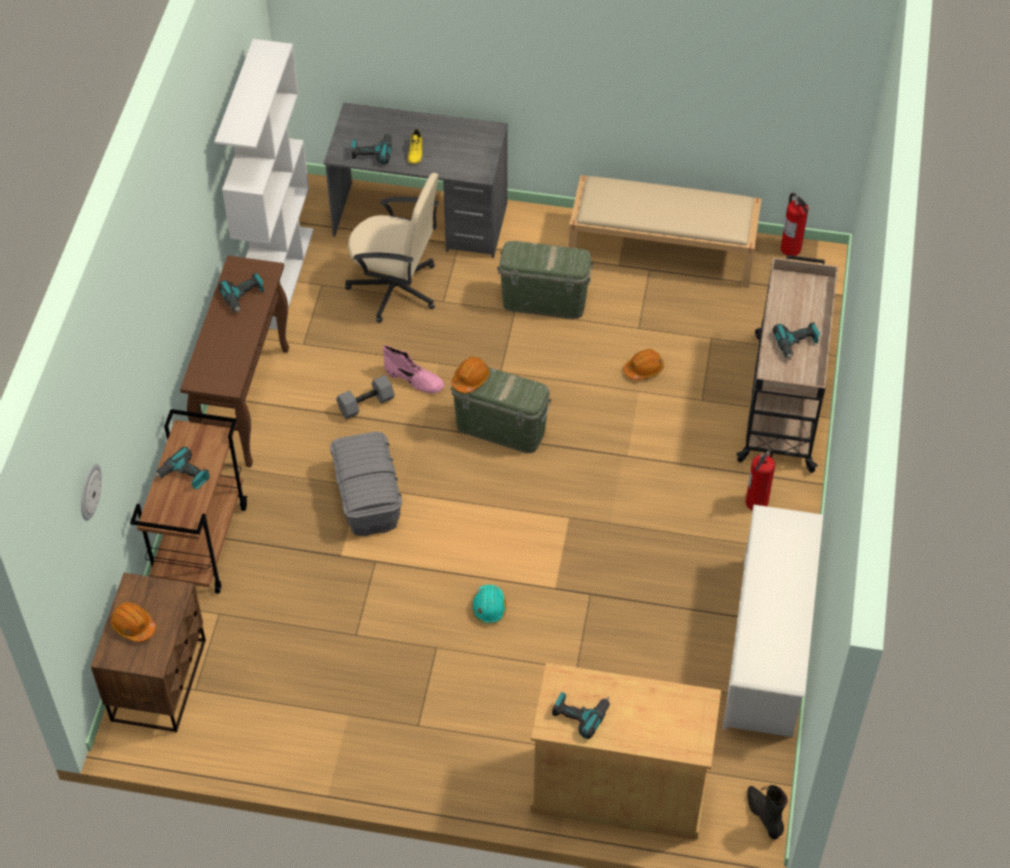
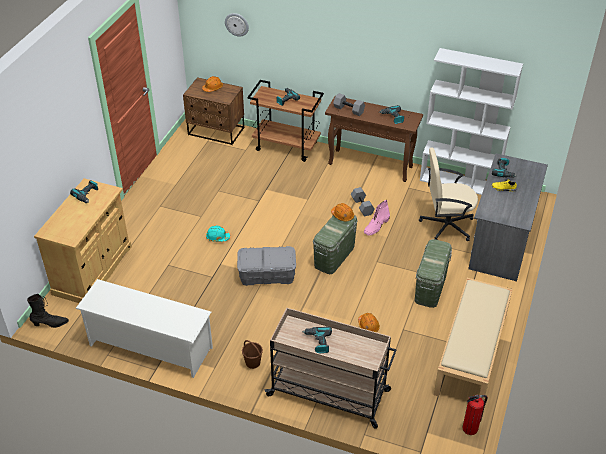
camera: 100 degrees right, 10 degrees down
(227, 363) = (348, 110): none -> grey dumbbell
(368, 497) = (299, 202): grey storage box -> grey storage box (267, 275)
(396, 289) = (446, 225): beige office chair -> beige office chair turned 60 degrees clockwise
(757, 502) = (252, 362): fire extinguisher -> brown bucket

